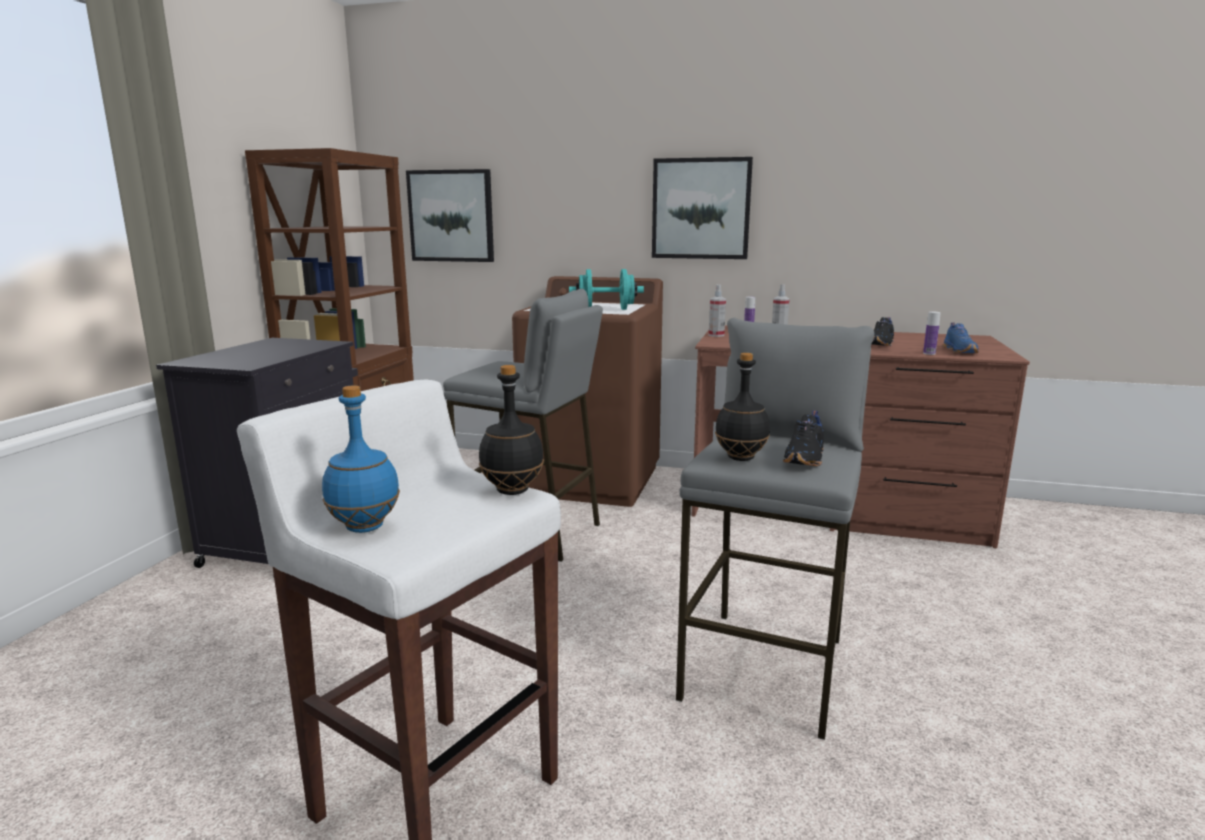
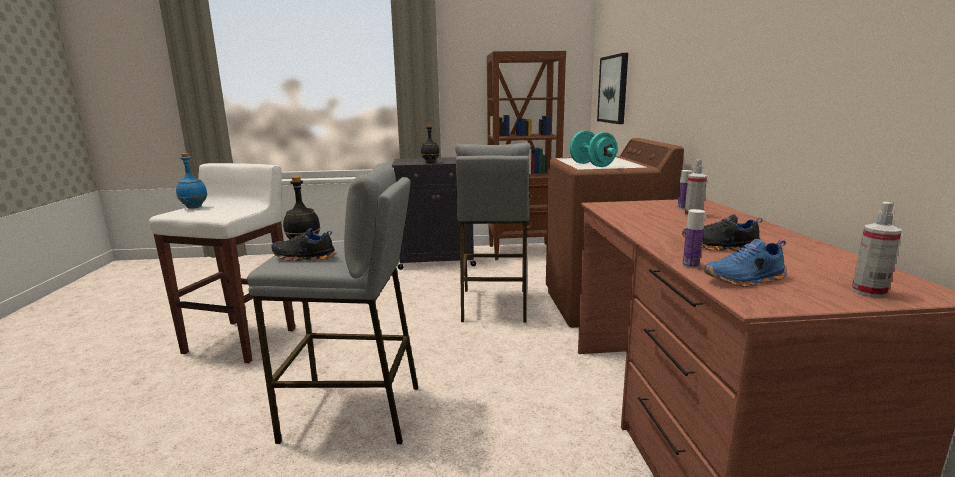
camera: 70 degrees right, 0 degrees up
(511, 490) = (230, 215): black bottle -> black bottle (430, 162)
(701, 209) = (715, 77): picture -> none
(716, 335) = (643, 202): spray bottle -> spray bottle (868, 292)

